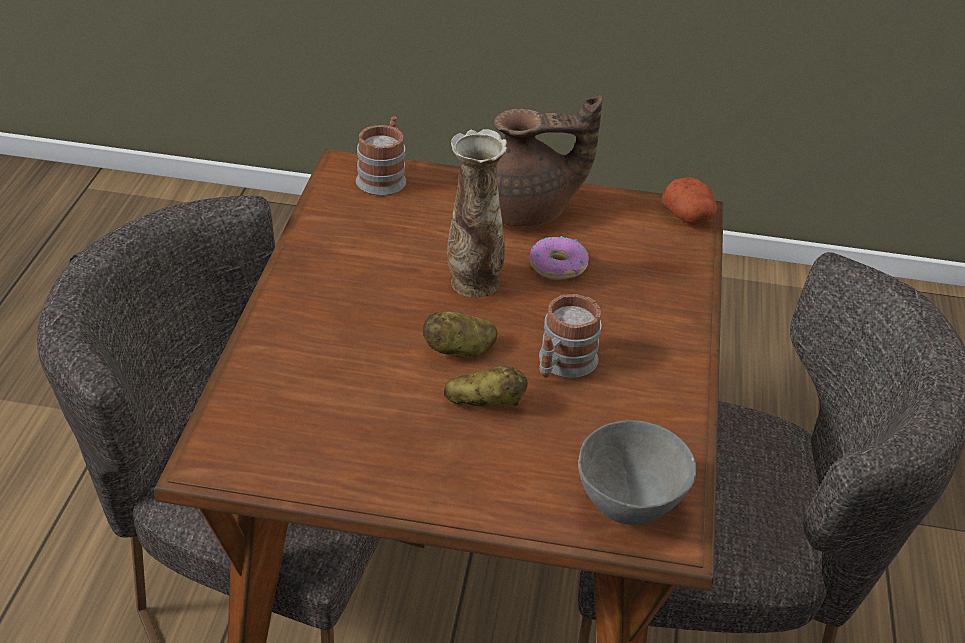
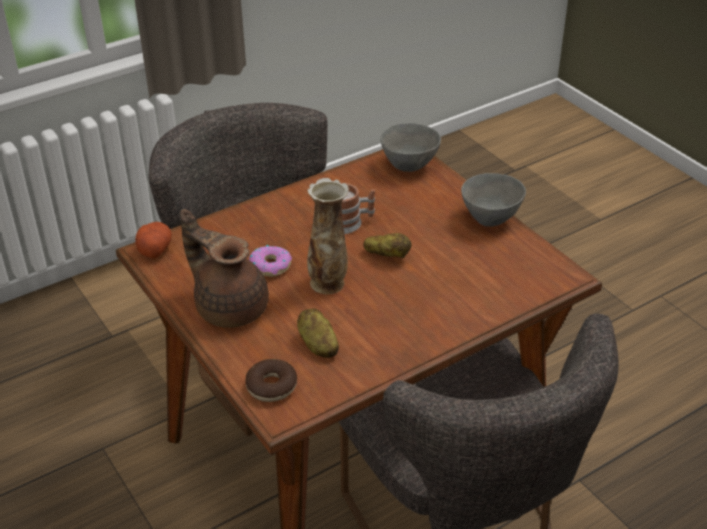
camera: 130 degrees left, 0 degrees up
(383, 177) = (271, 386): mug -> donut
(403, 488) = (490, 219): none -> grey bowl
(485, 404) = (410, 228): potato -> potato (317, 345)

